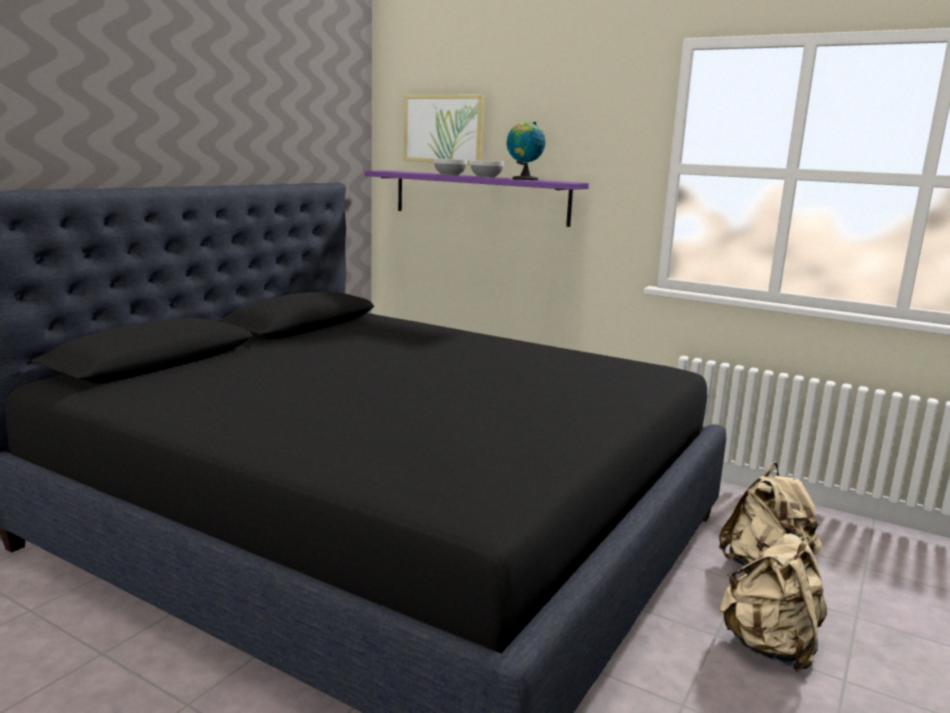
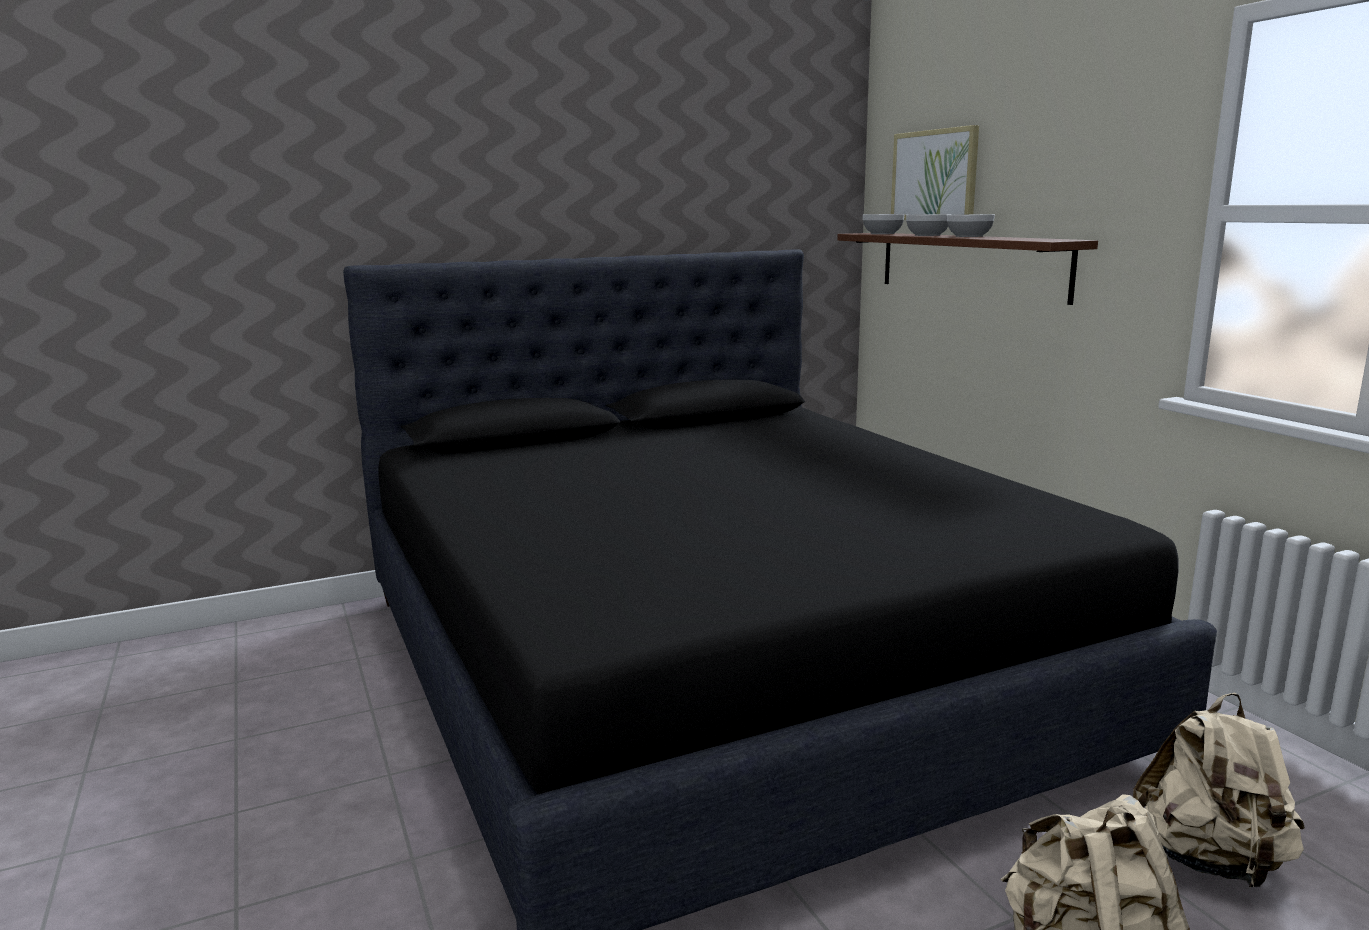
camera: 35 degrees right, 0 degrees up
(404, 172) = (882, 233): none -> bowl
(479, 197) = (969, 264): purple shelf -> brown shelf
(523, 179) = (1006, 238): globe -> none

